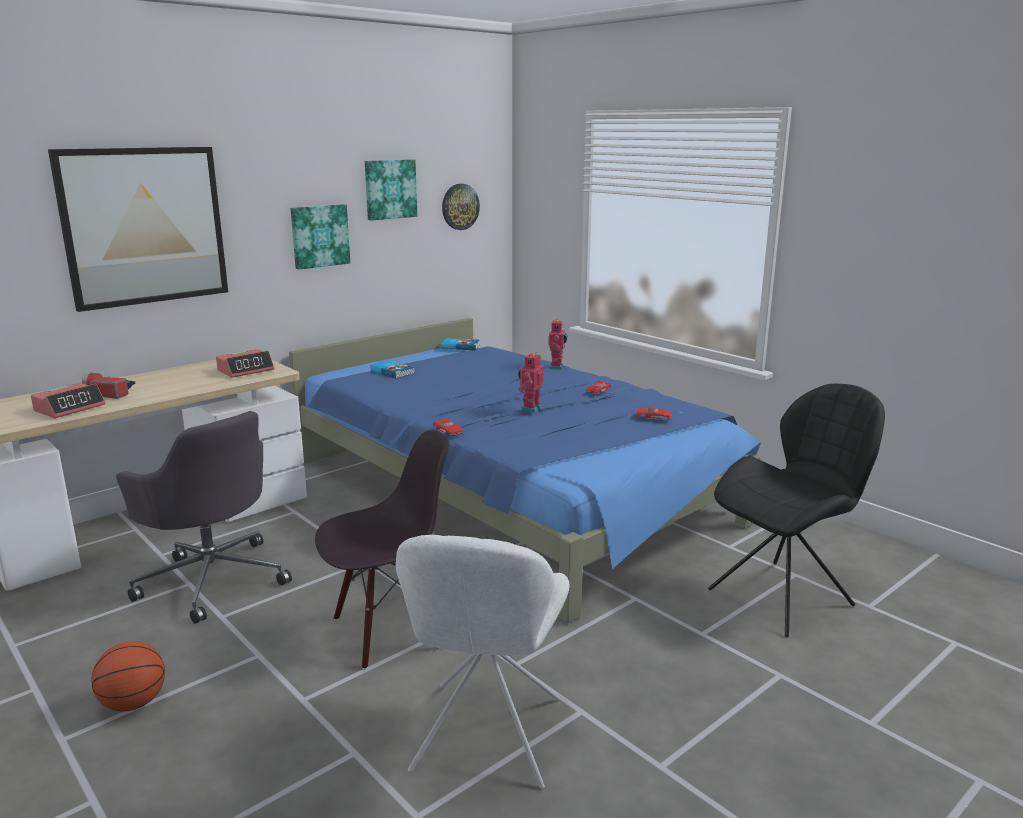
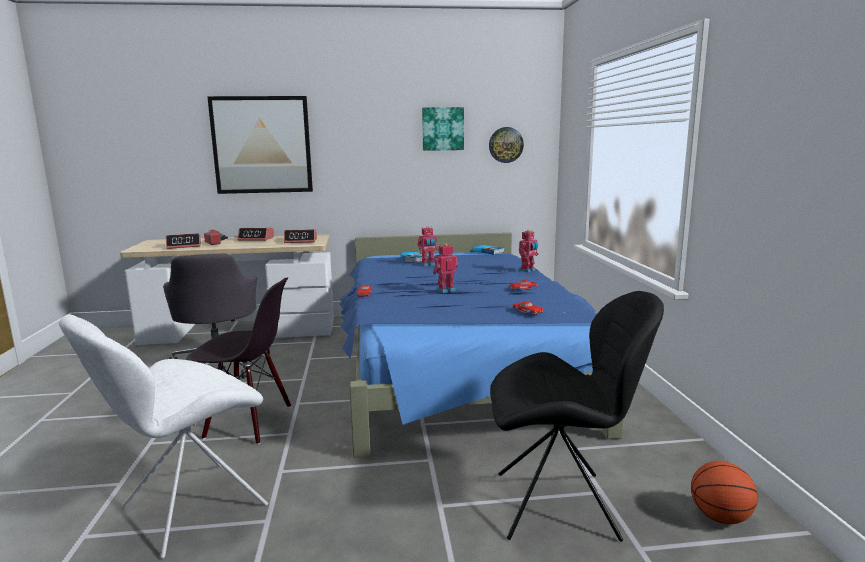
camera: 35 degrees right, 5 degrees down
(133, 703) = (89, 414): basketball -> basketball (720, 517)
(162, 376) = (256, 239): none -> alarm clock
(319, 236) = (383, 159): picture -> none
(432, 377) = (428, 265): none -> toy robot

